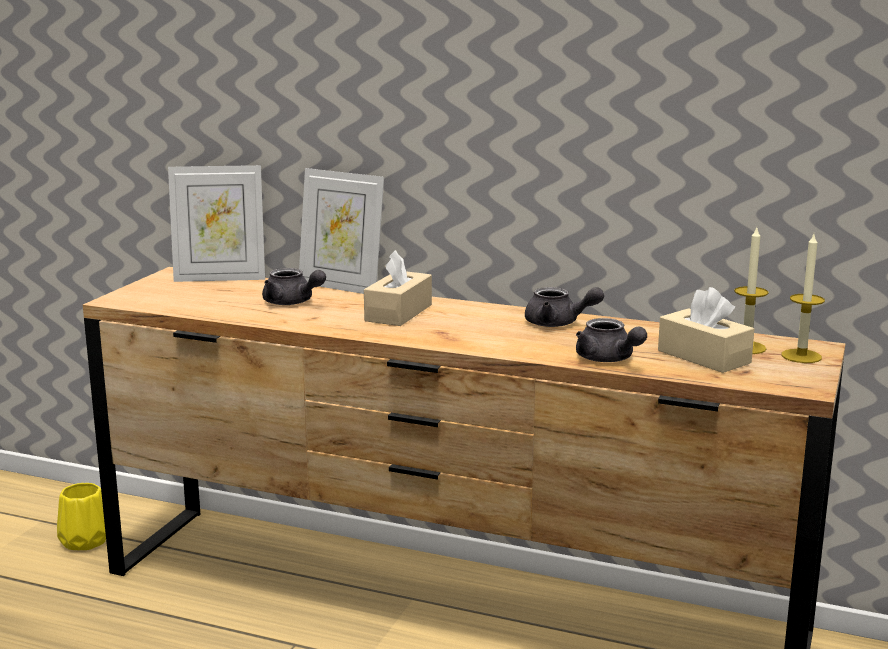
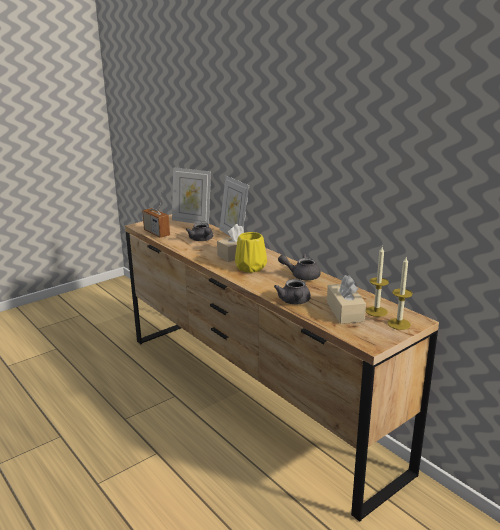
camera: 30 degrees right, 5 degrees up
(85, 542) = (140, 325): yellow vase -> yellow vase (250, 268)
(179, 306) = (156, 233): none -> radio
(558, 323) = (301, 276): grey teapot -> grey teapot turned 135 degrees clockwise

